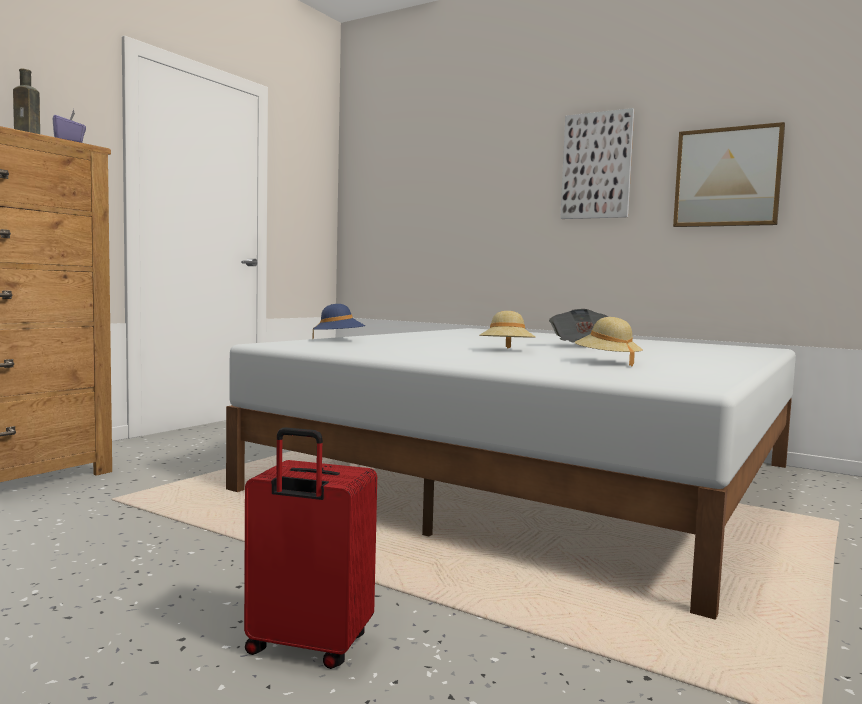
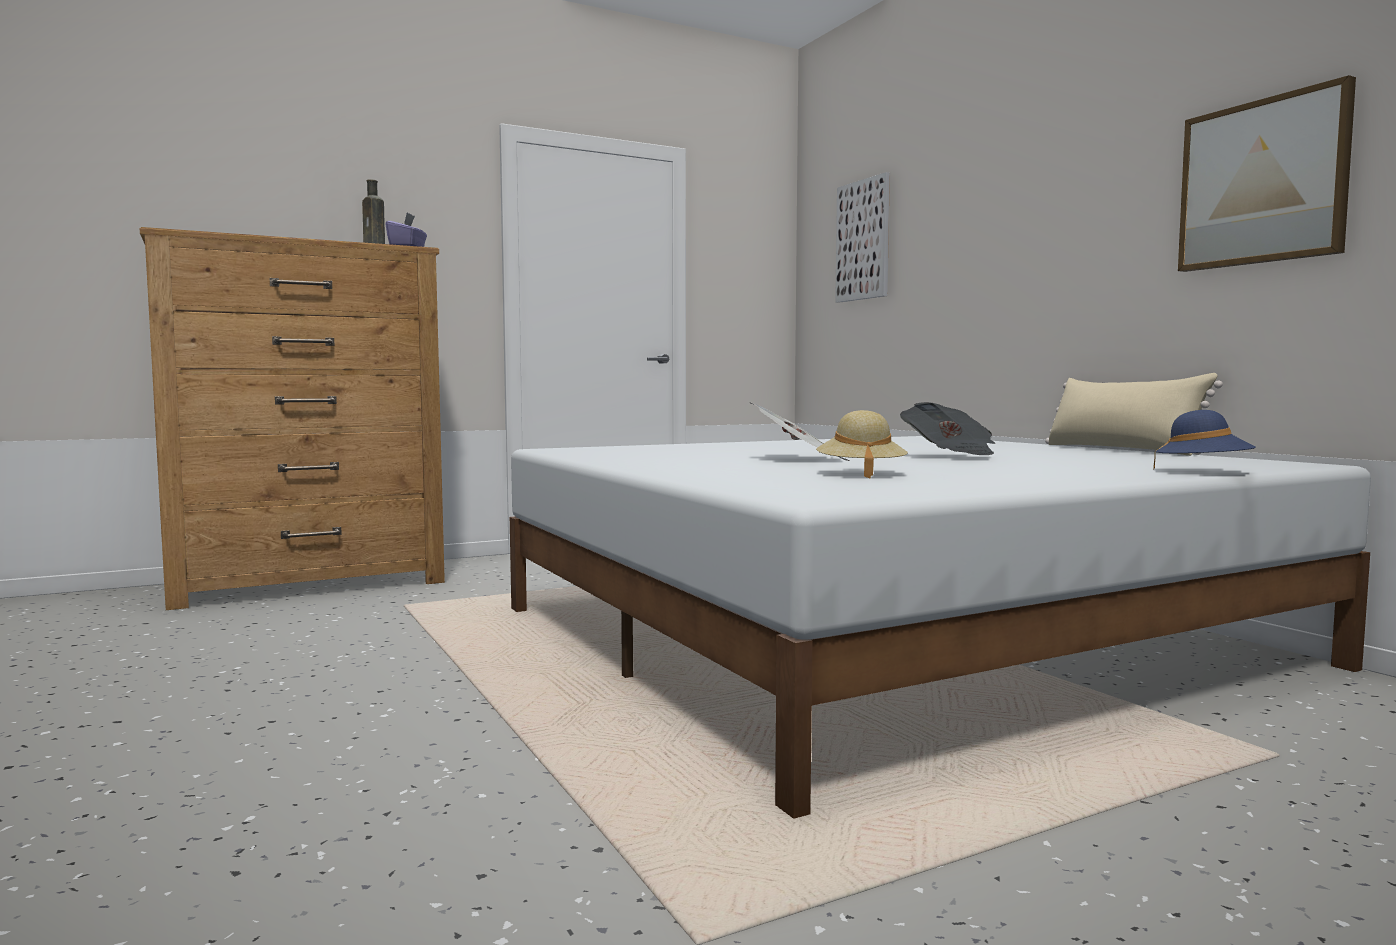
camera: 30 degrees right, 0 degrees up
(307, 647) = (347, 748): red suitcase -> none
(339, 340) = (650, 447): blue hat -> blue hat (1203, 472)
(507, 350) = (800, 459): beige hat -> newspaper
(596, 165) = (1077, 190): picture -> picture (863, 240)
(637, 339) = (1122, 450): none -> beige pillow

